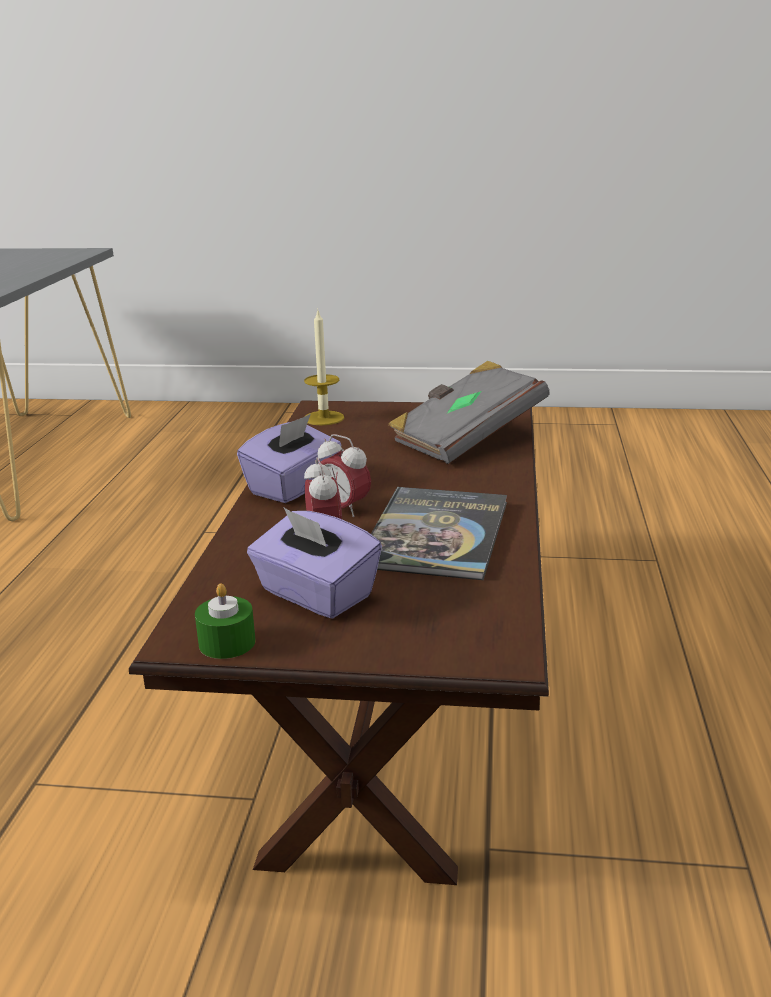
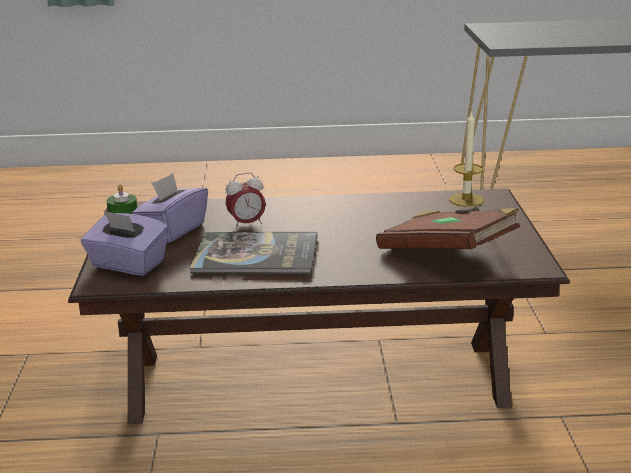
camera: 80 degrees right, 0 degrees up
(293, 487) = (324, 207): purple tissue box -> purple tissue box (127, 265)
(343, 509) = (290, 225): alarm clock -> none
(466, 438) = (446, 253): grey book -> brown book

